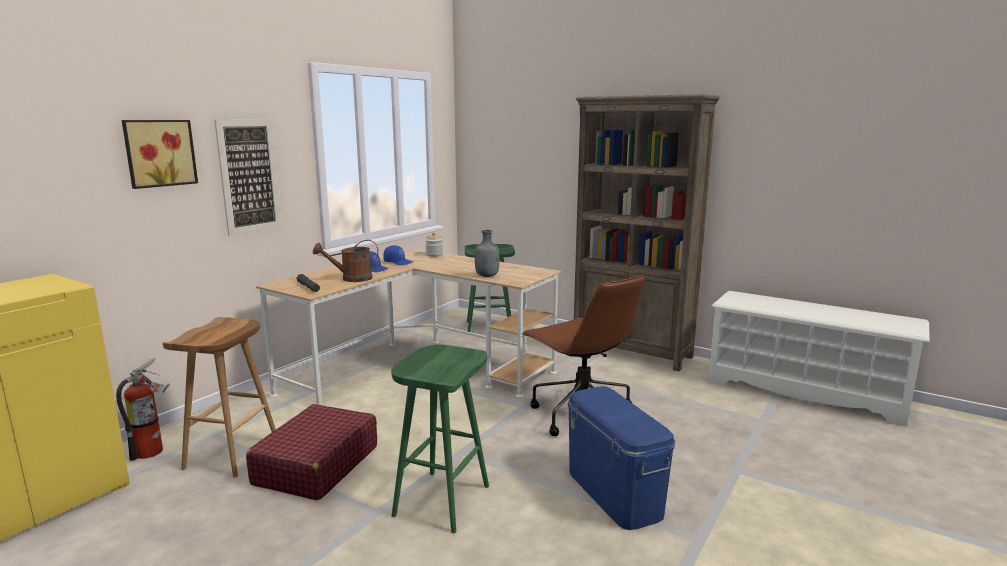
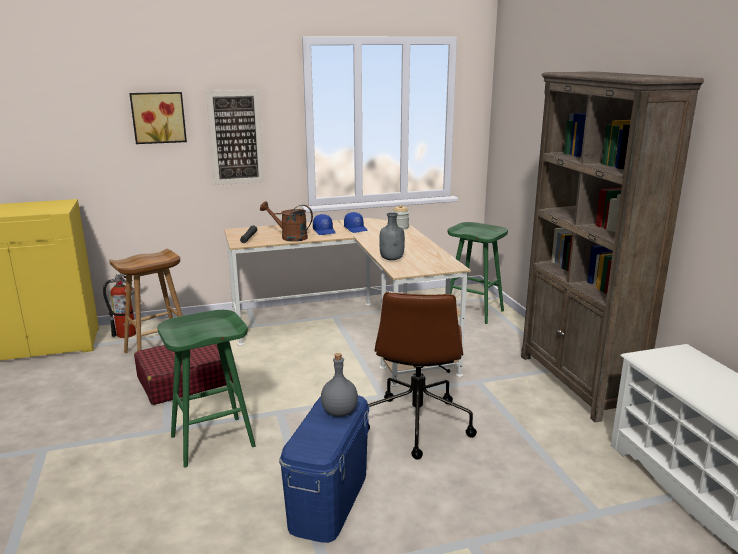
camera: 40 degrees right, 5 degrees up
(611, 401) = (339, 412): none -> grey bottle

